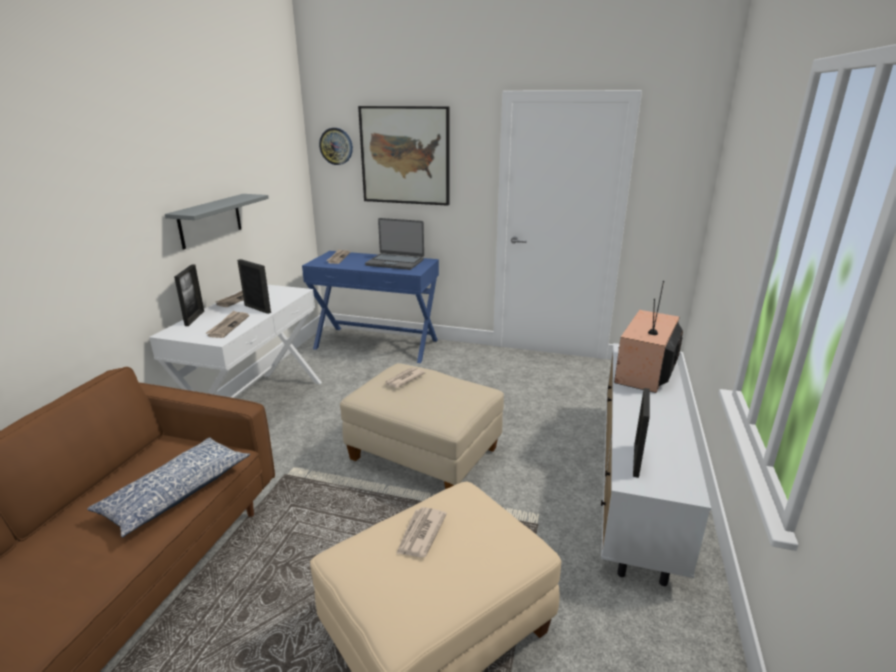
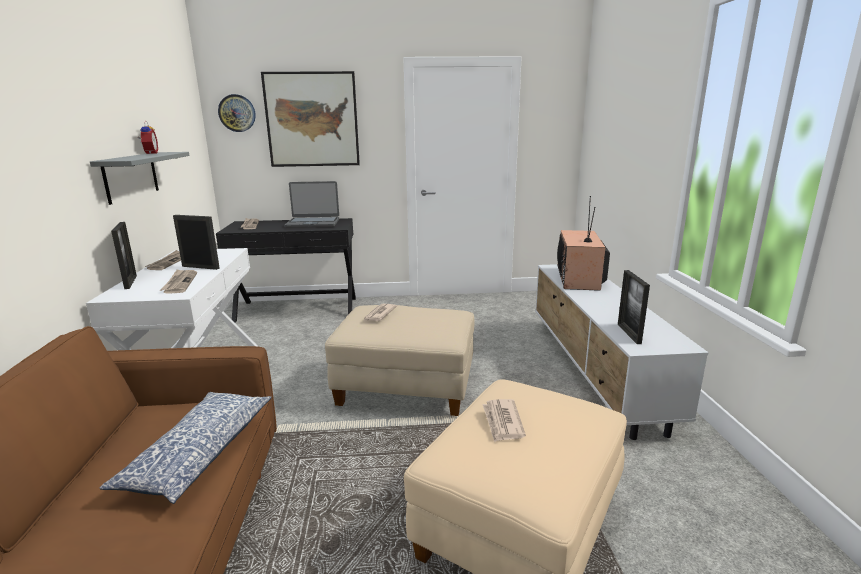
camera: 20 degrees left, 5 degrees down
(231, 197) = (149, 153): none -> alarm clock
(376, 344) = (297, 309): blue console table -> black console table

